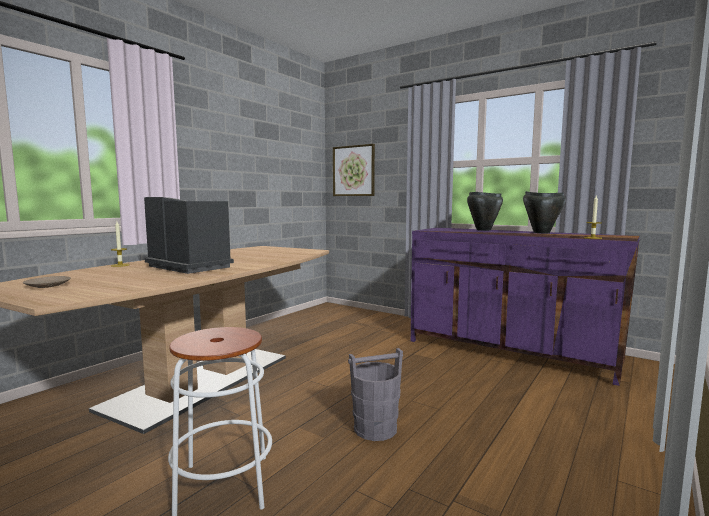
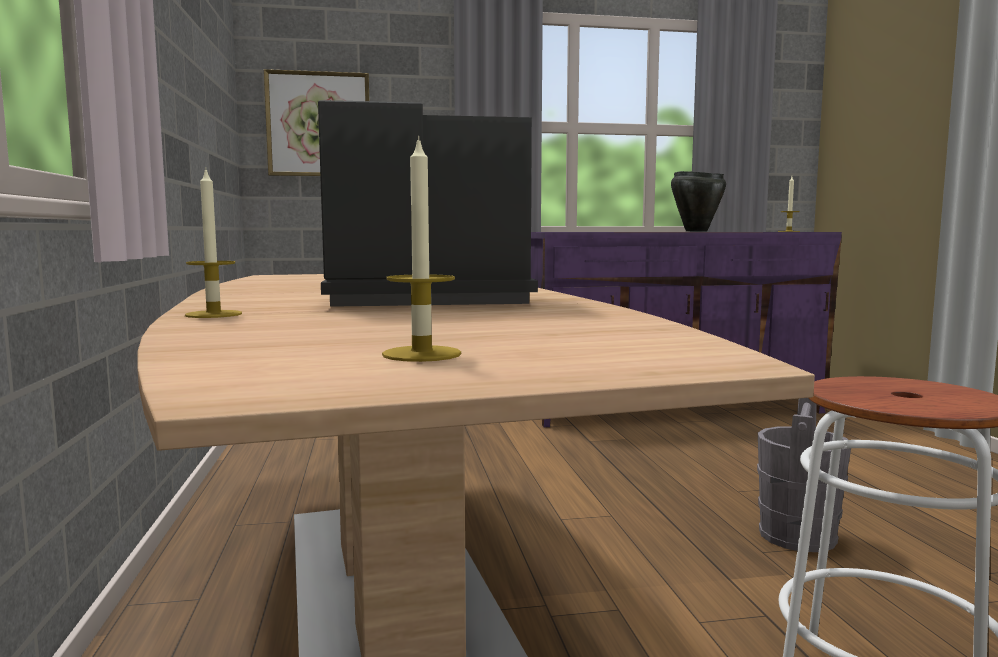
camera: 45 degrees left, 0 degrees up
(48, 286) = (421, 354): beige plate -> candle
(483, 230) = (613, 231): black cooking pot -> none

